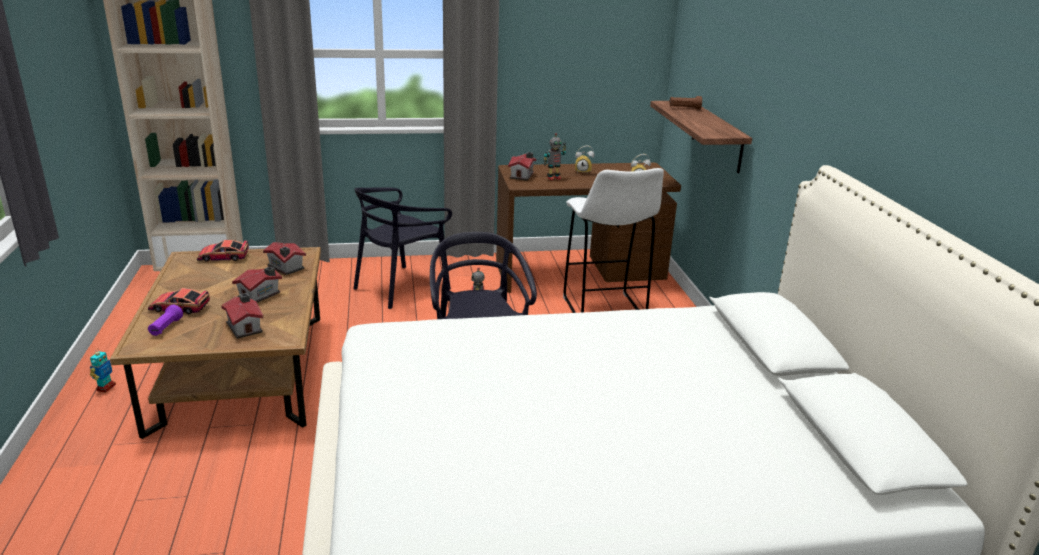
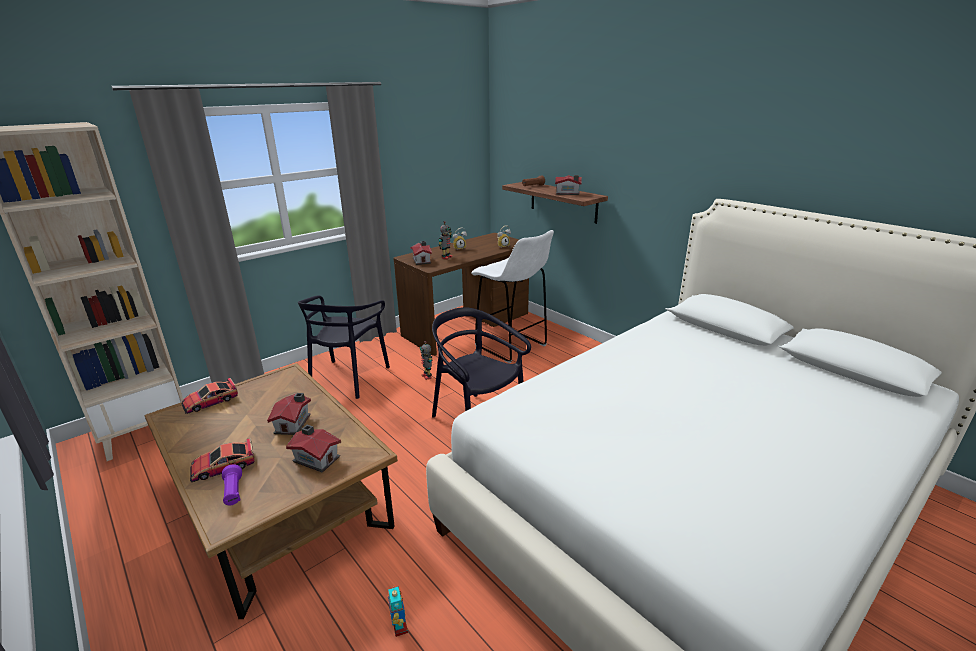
camera: 30 degrees left, 0 degrees up
(106, 387) = (142, 586): toy robot -> toy robot (399, 626)
(285, 268) = (287, 391): toy house -> toy house (568, 193)

